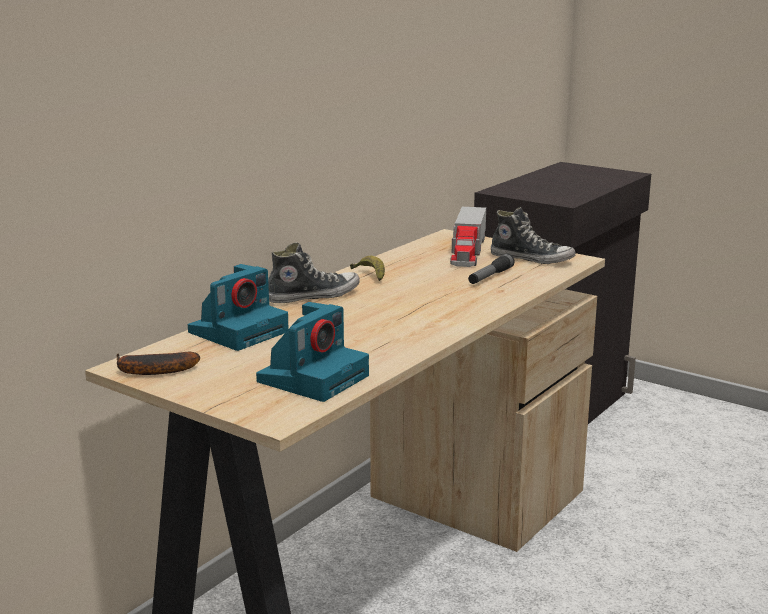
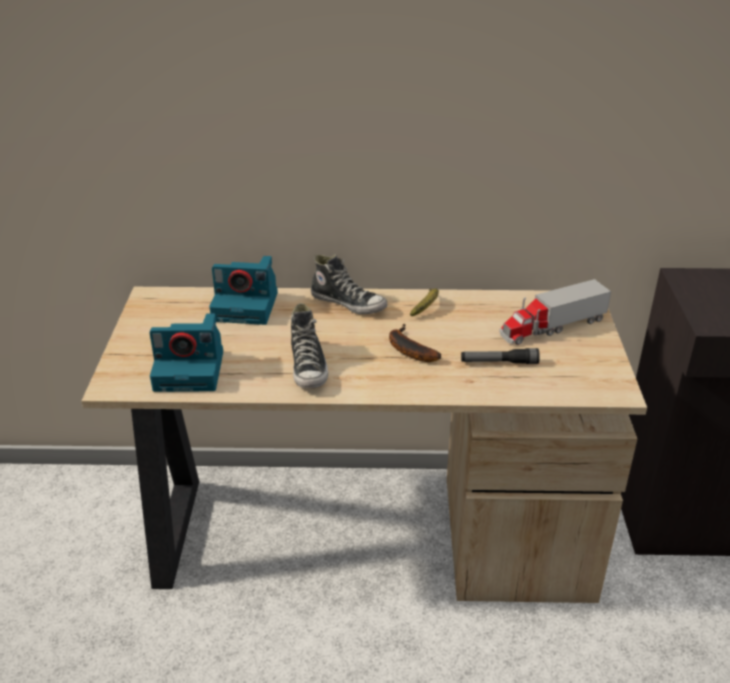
camera: 55 degrees right, 15 degrees up
(151, 371) = (149, 307): banana -> banana (407, 349)
(532, 259) = (581, 366): shoe -> shoe (308, 367)

